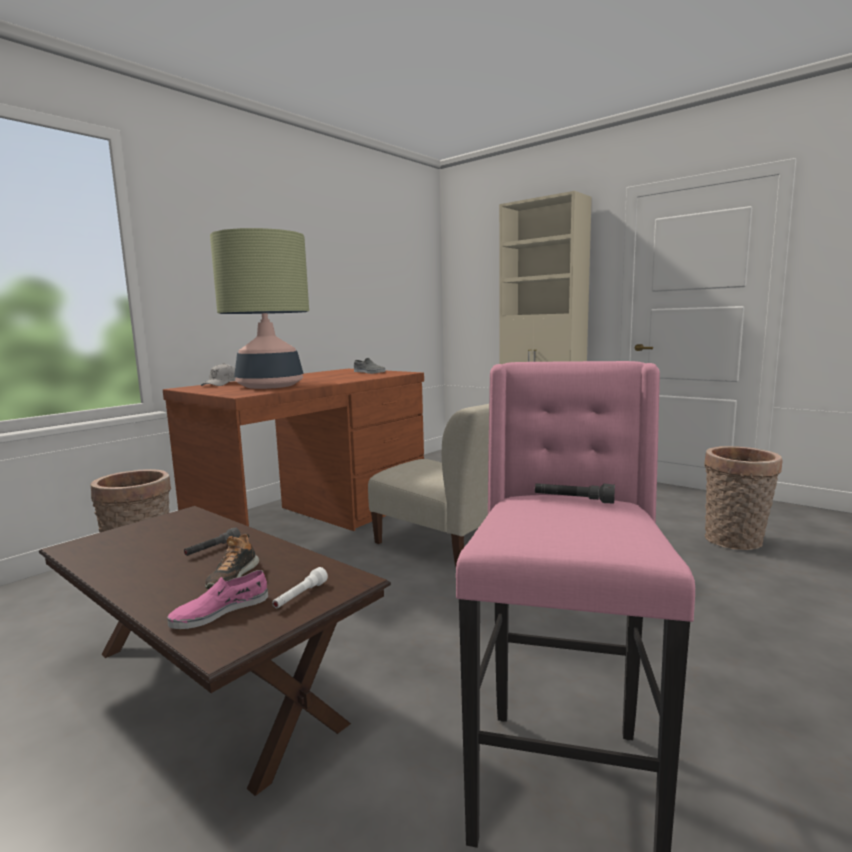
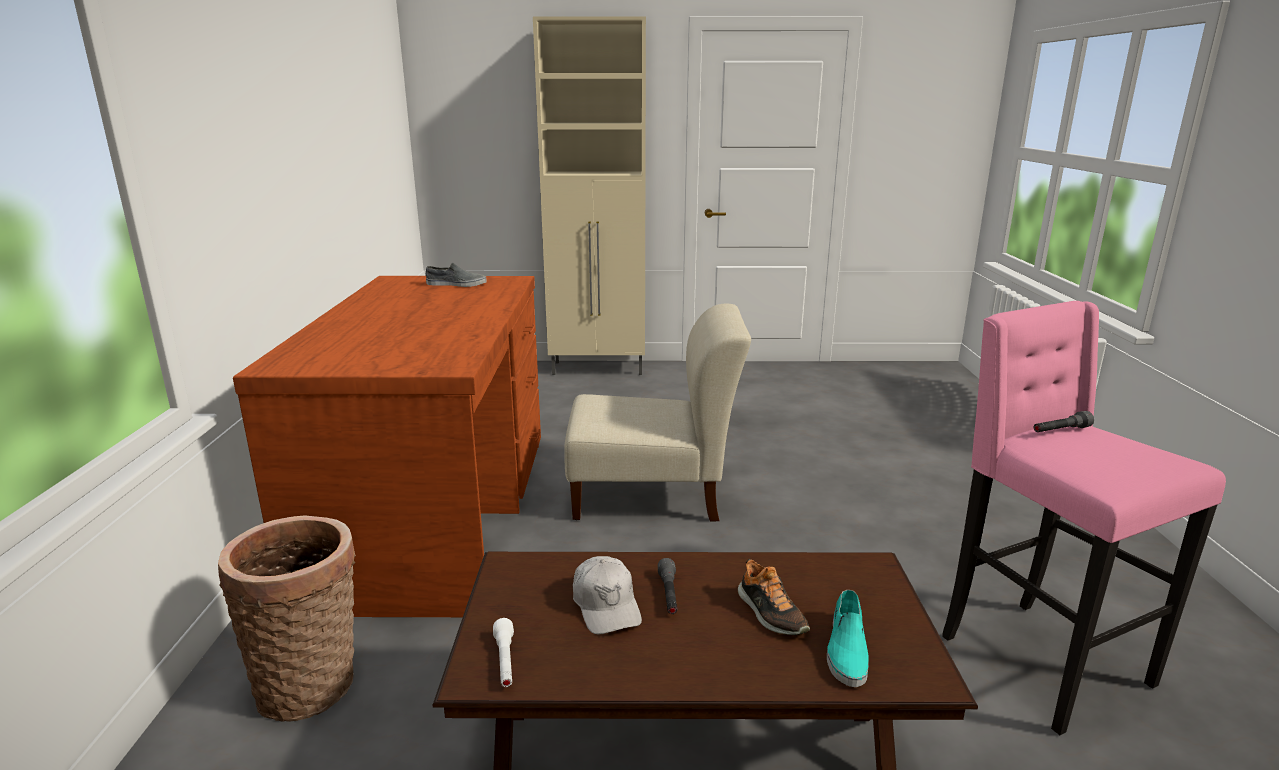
camera: 40 degrees left, 10 degrees up
(220, 611) = (846, 649): pink shoe -> turquoise shoe
(221, 384) = (307, 345): white cap -> white cap (606, 605)
(270, 386) = (417, 338): table lamp -> none
(300, 596) = (871, 601): white flashlight -> white flashlight (505, 661)
(735, 542) = (867, 412): basket -> none

